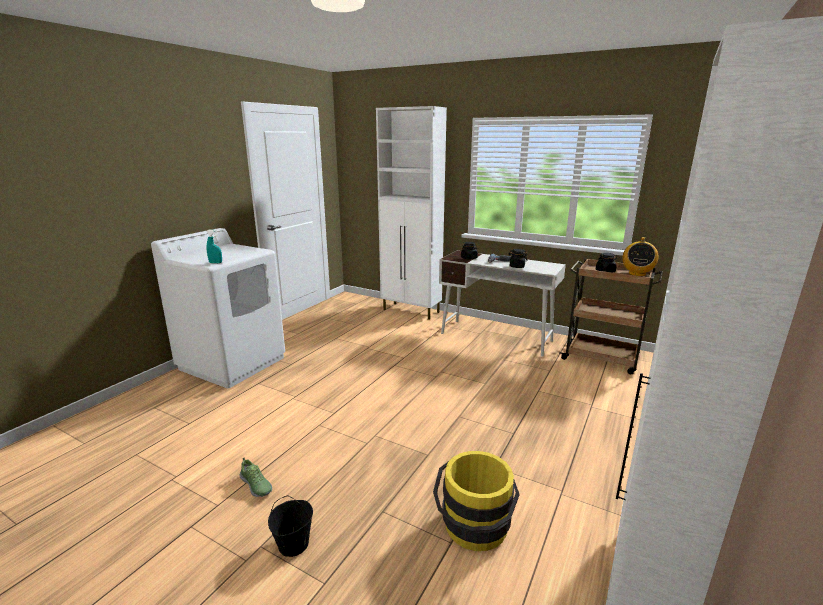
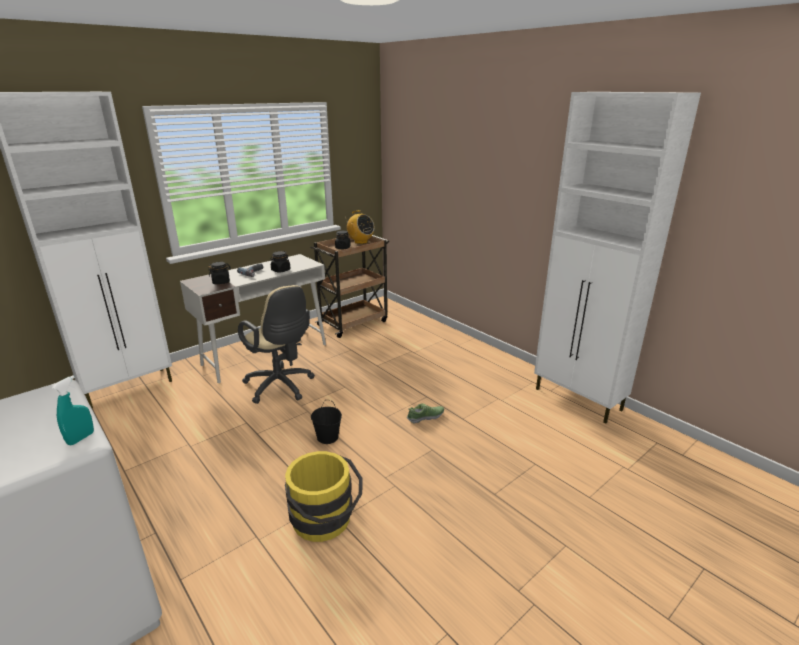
camera: 70 degrees left, 5 degrees up
(256, 485) = (426, 591): shoe -> shoe (425, 417)
(293, 544) = (521, 563): black bucket -> black bucket (328, 437)
(457, 356) = (281, 387): none -> beige office chair
(474, 530) = (526, 449): yellow bucket -> yellow bucket (325, 522)

